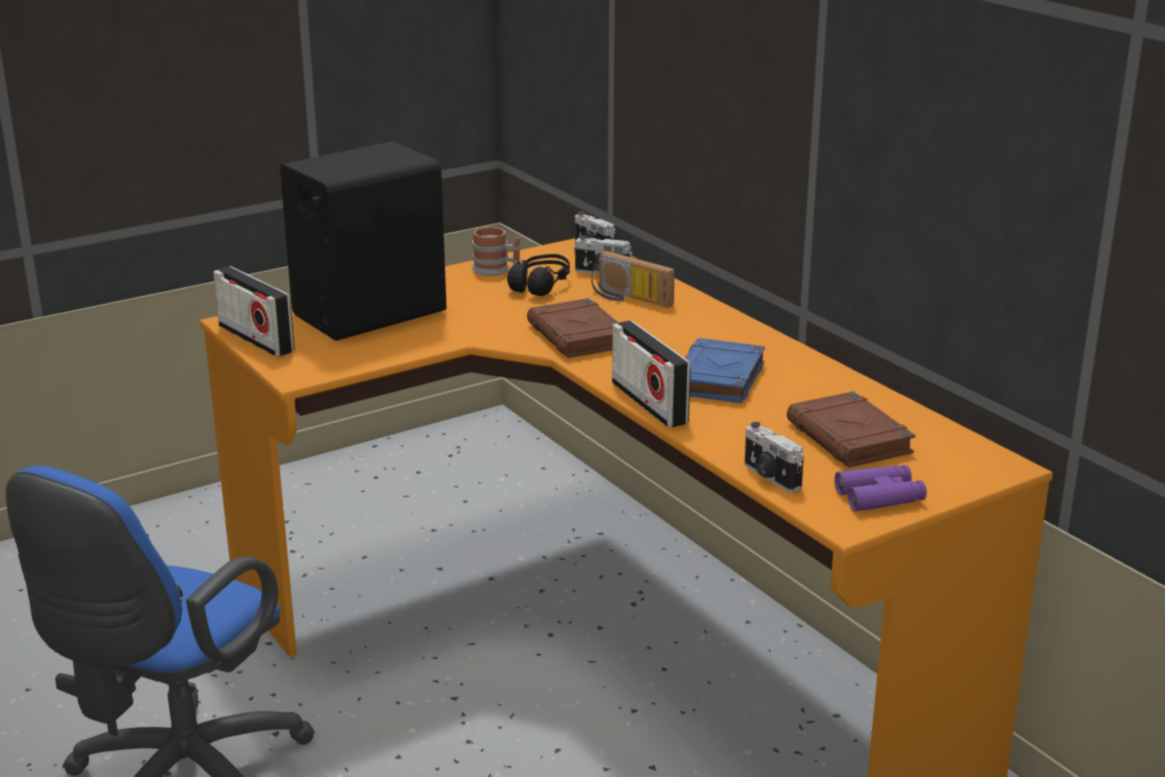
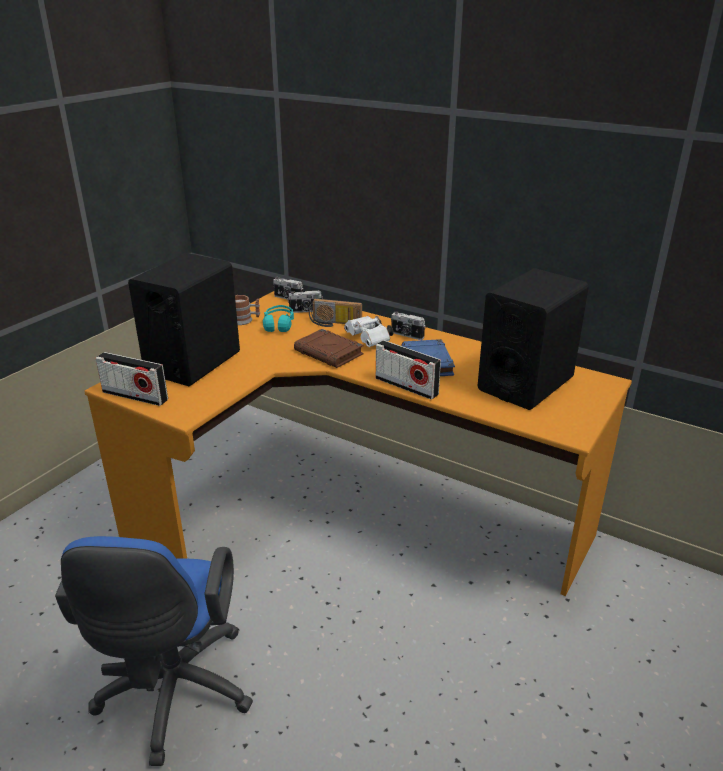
camera: 25 degrees left, 5 degrees up
(541, 285) = (279, 325): black headphones -> turquoise headphones
(660, 330) = (370, 340): none -> white binoculars
(770, 477) = (511, 417): camera -> camera (407, 335)
(850, 438) = (525, 383): brown book -> black speaker
(879, 497) = (573, 415): purple binoculars -> none

